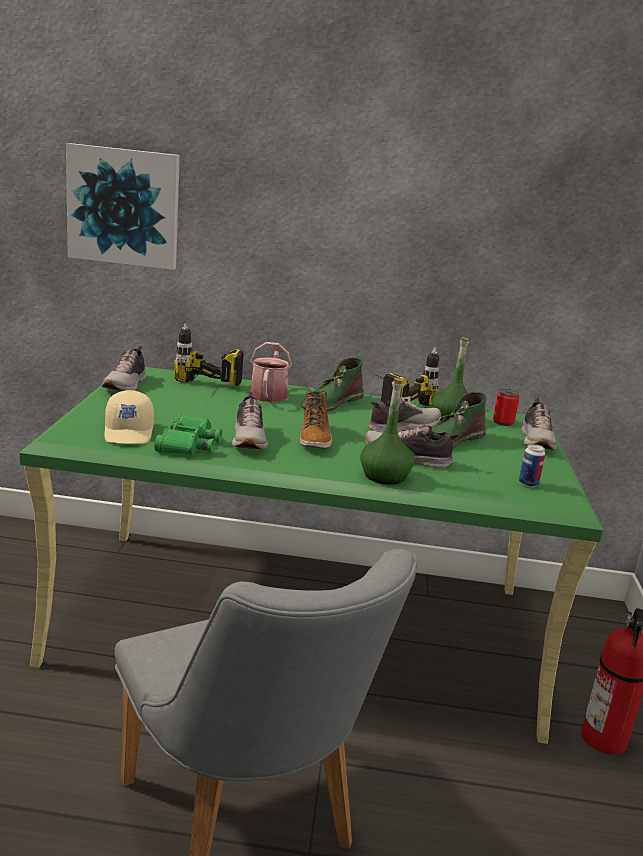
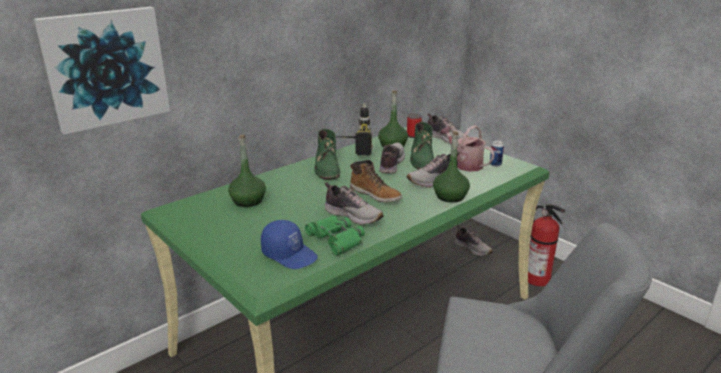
camera: 45 degrees left, 5 degrees up
(126, 385) = (194, 224): shoe -> shoe (473, 248)
(129, 432) = (290, 254): beige cap -> blue cap
(201, 391) = (248, 201): power drill -> green bottle
(269, 393) = (285, 180): watering can -> watering can (465, 164)

